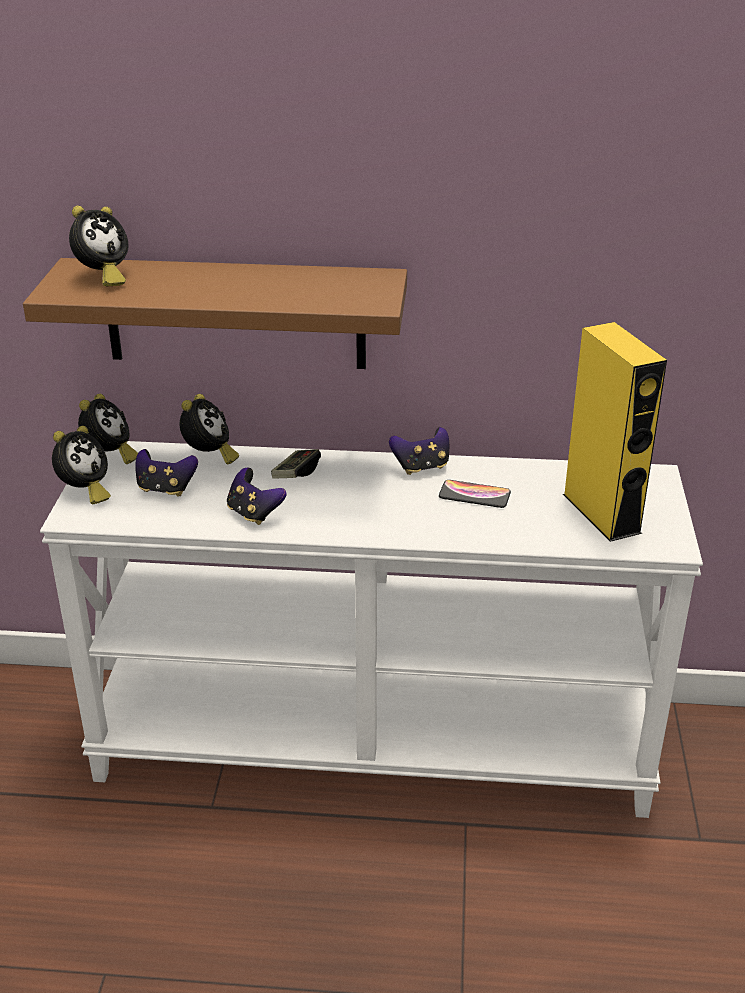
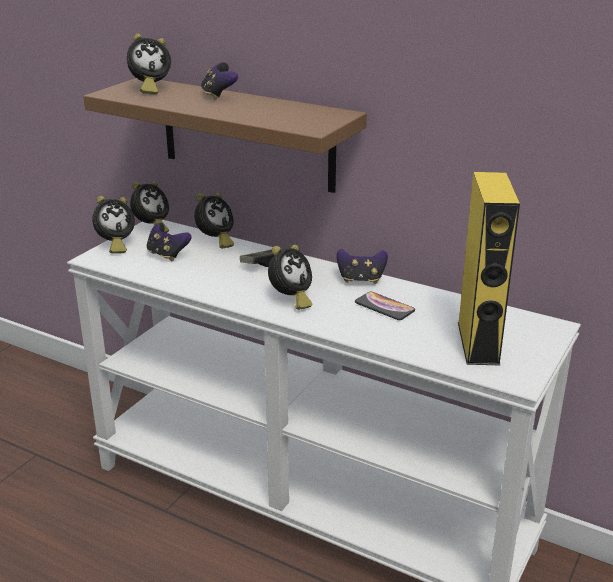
camera: 25 degrees right, 5 degrees down
(254, 513) = (211, 282): game controller -> game controller (219, 95)
(366, 513) = (290, 300): none -> alarm clock

